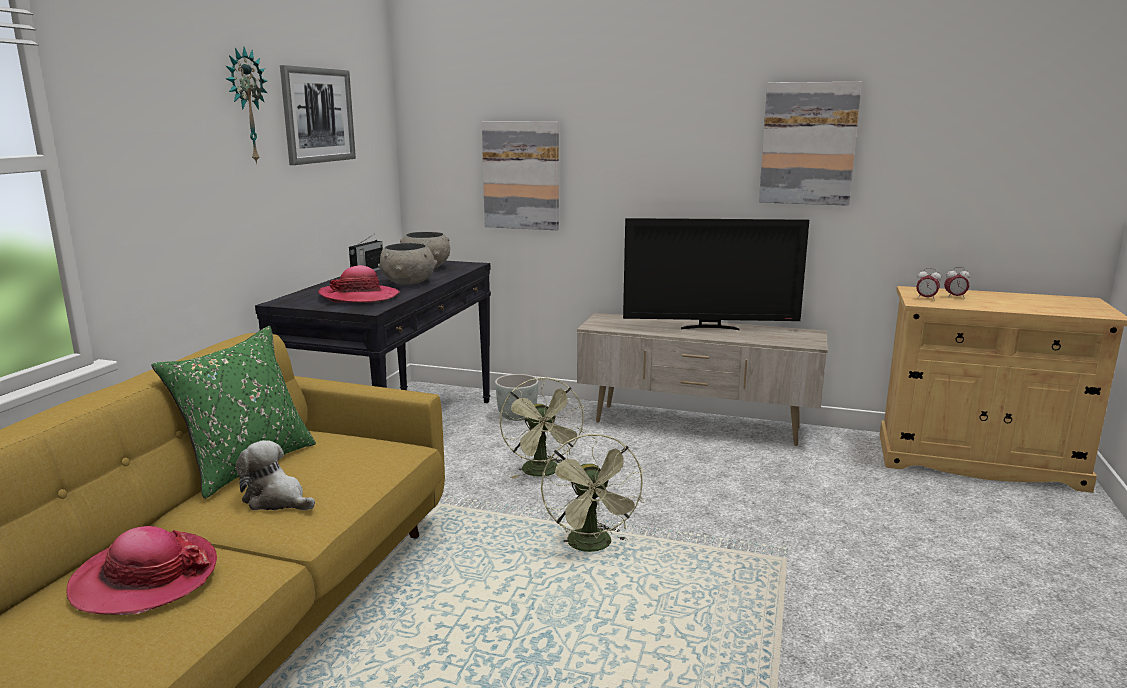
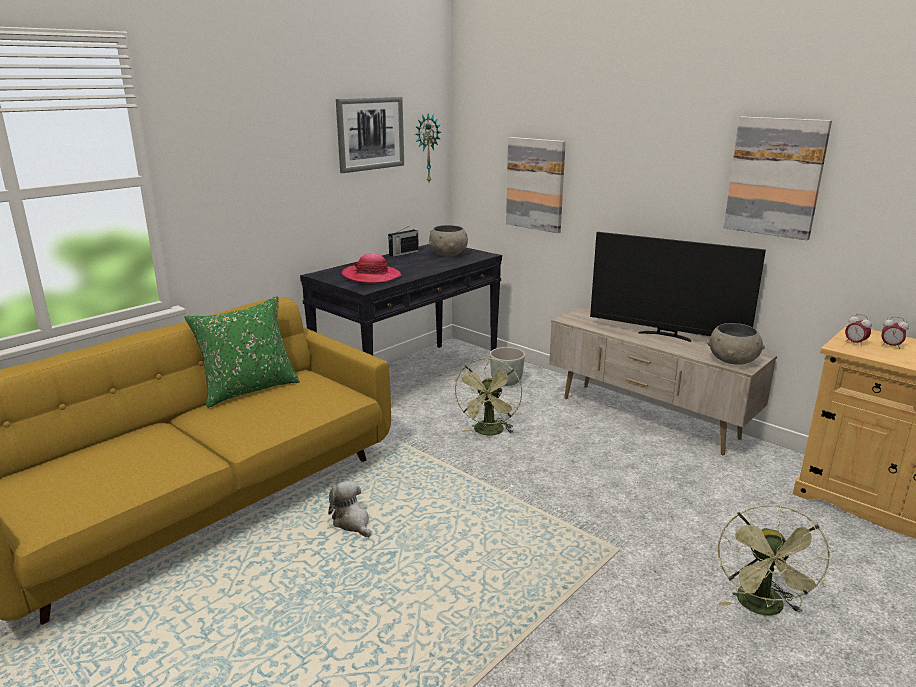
camera: 25 degrees right, 5 degrees up
(145, 578) = (137, 451): hat -> none
(246, 106) = (303, 132): wall clock -> wall clock (426, 148)
(277, 500) = (244, 418): plush toy -> plush toy (352, 522)
(408, 283) = (419, 267): grey bowl -> grey bowl (732, 361)
(593, 547) = (477, 499): green fan -> green fan (763, 608)

